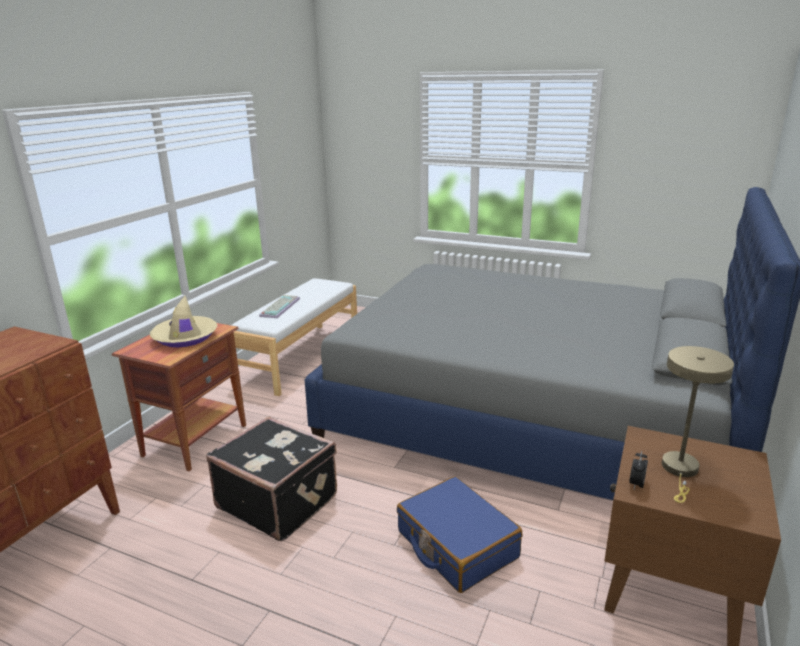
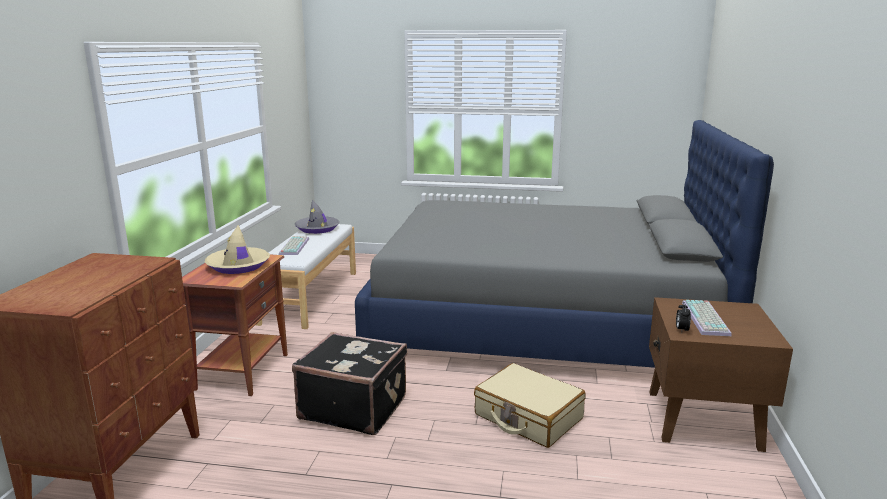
camera: 15 degrees left, 5 degrees down
(315, 286) = (317, 229): none -> grey hat
(456, 545) = (528, 417): blue suitcase -> beige suitcase
(680, 470) = (707, 319): beige table lamp -> keyboard

